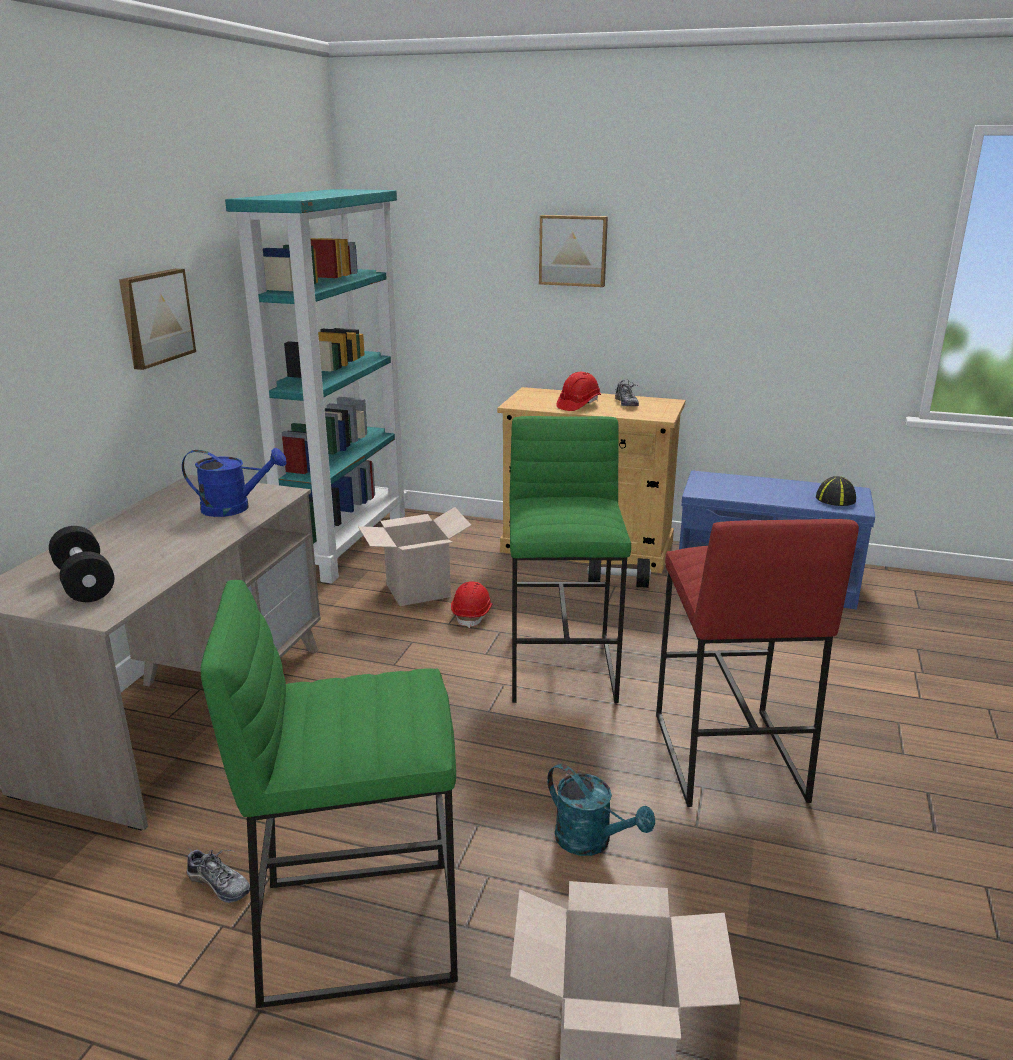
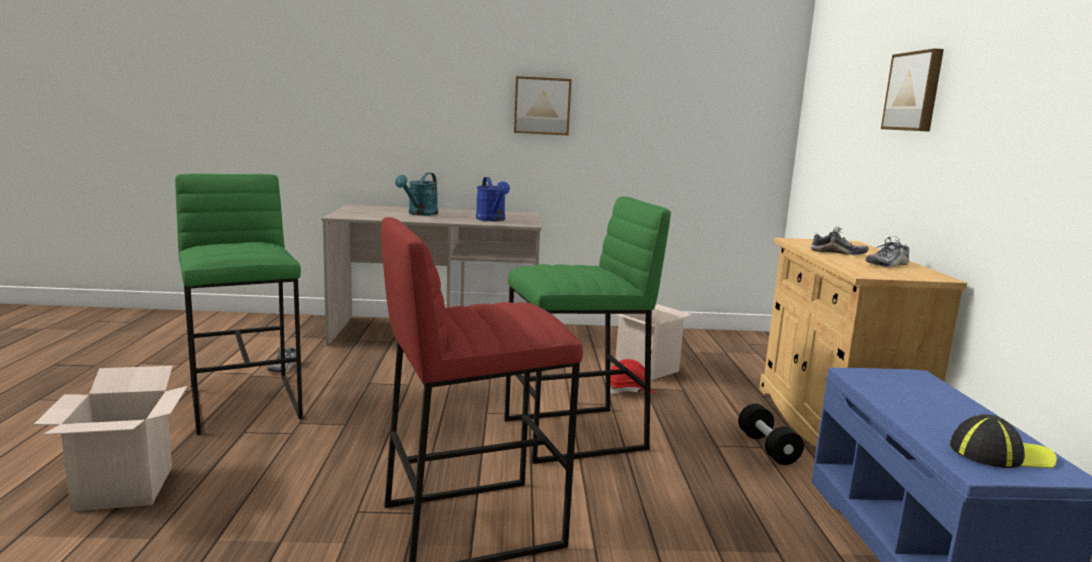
camera: 70 degrees right, 10 degrees down
(85, 583) = (374, 212): black dumbbell -> none
(345, 542) = (694, 337): turquoise bookcase -> none
(578, 405) = (838, 253): red hard hat -> shoe
(592, 842) = (331, 466): turquoise watering can -> turquoise watering can (420, 214)

